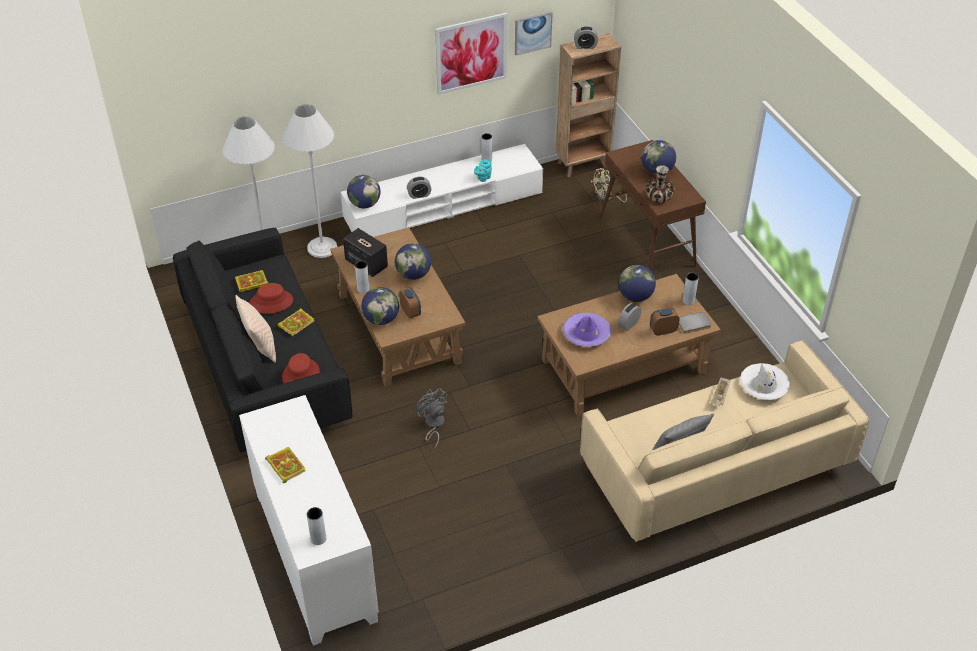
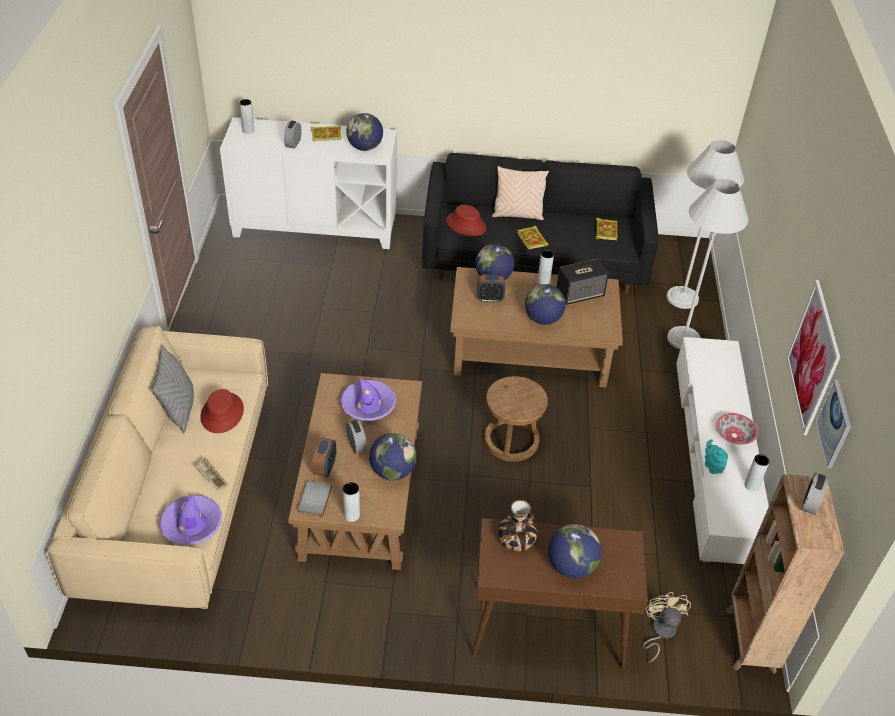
camera: 115 degrees right, 0 degrees up
(271, 302) = (571, 234): red hat -> red hat (222, 413)
(364, 204) = (705, 351): globe -> globe (365, 147)
(419, 195) = (703, 398): alarm clock -> alarm clock (293, 143)
(433, 425) = (391, 328): grey fan -> none
(446, 174) = (734, 435): none -> bowl
(507, 306) = (511, 441): none -> brown stool
(764, 386) = (191, 525): white hat -> purple hat

